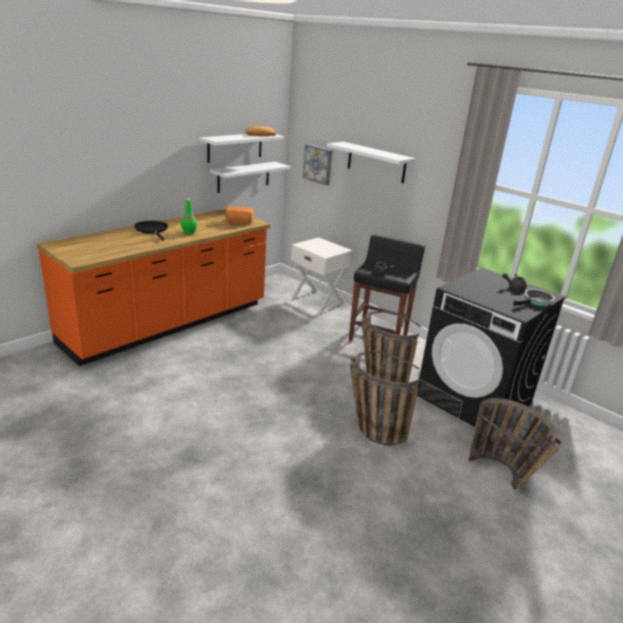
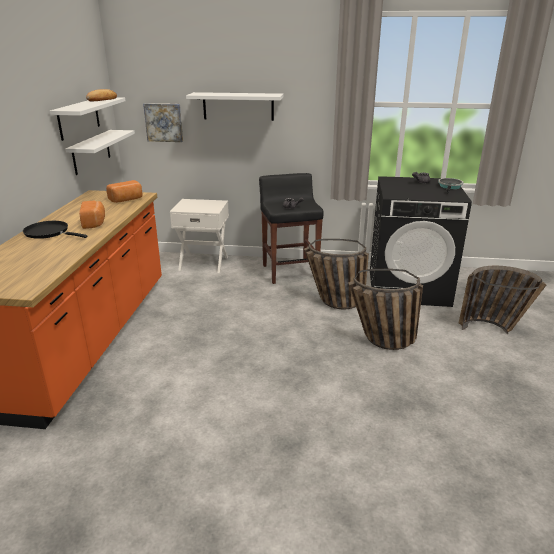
camera: 35 degrees left, 0 degrees up
(189, 232) = (94, 223): green bottle -> bread

